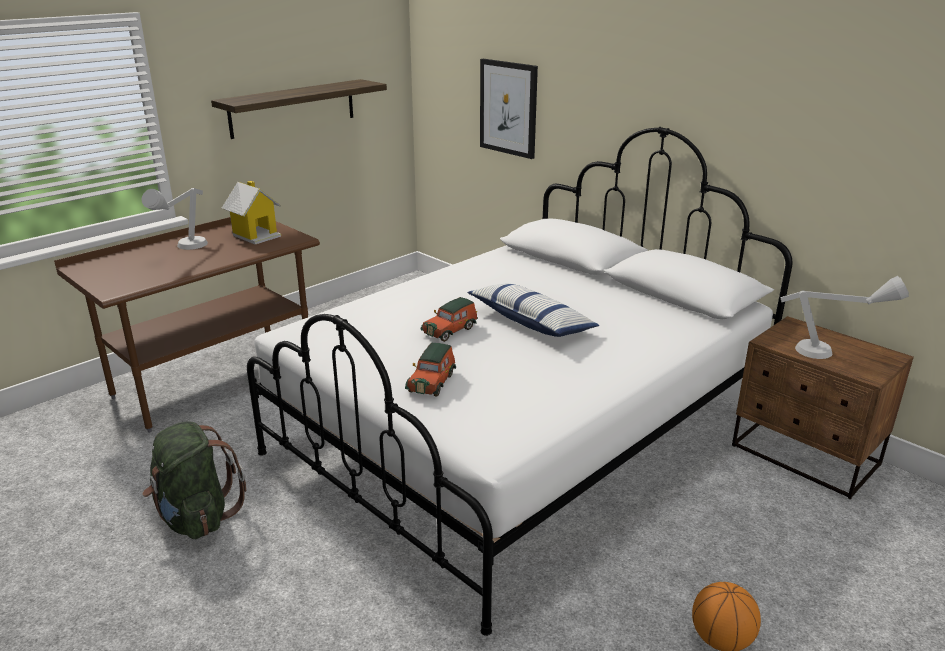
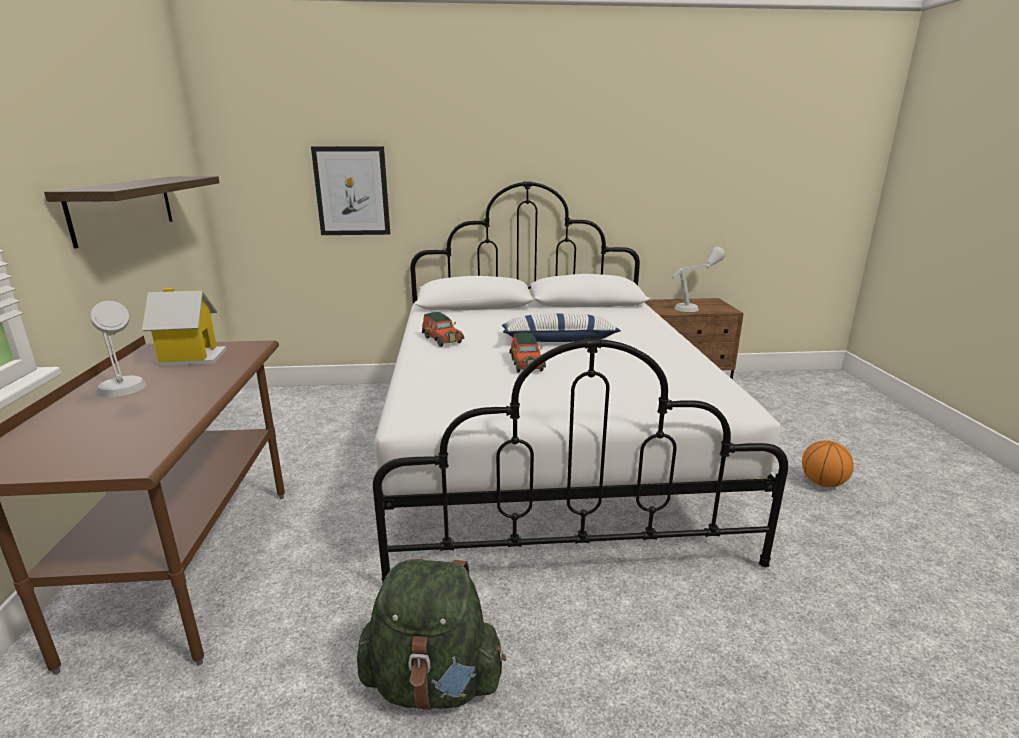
camera: 50 degrees left, 5 degrees down
(432, 381) = (603, 393): toy car -> toy car (441, 339)

